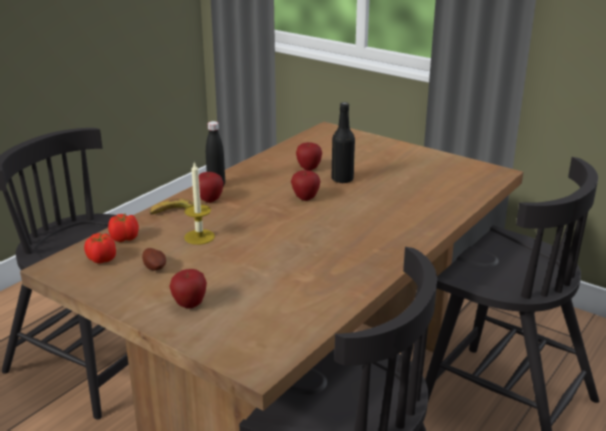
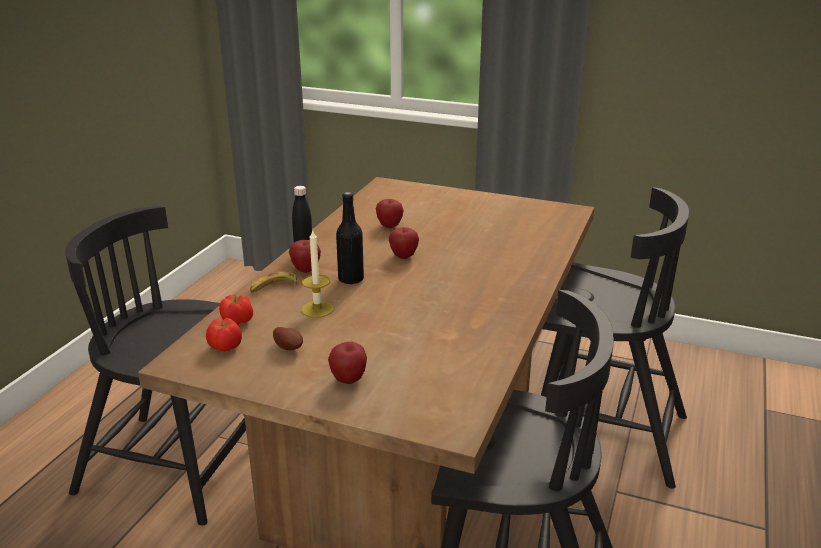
camera: 15 degrees left, 0 degrees up
(342, 179) = (429, 233): black bottle -> black bottle (351, 279)

